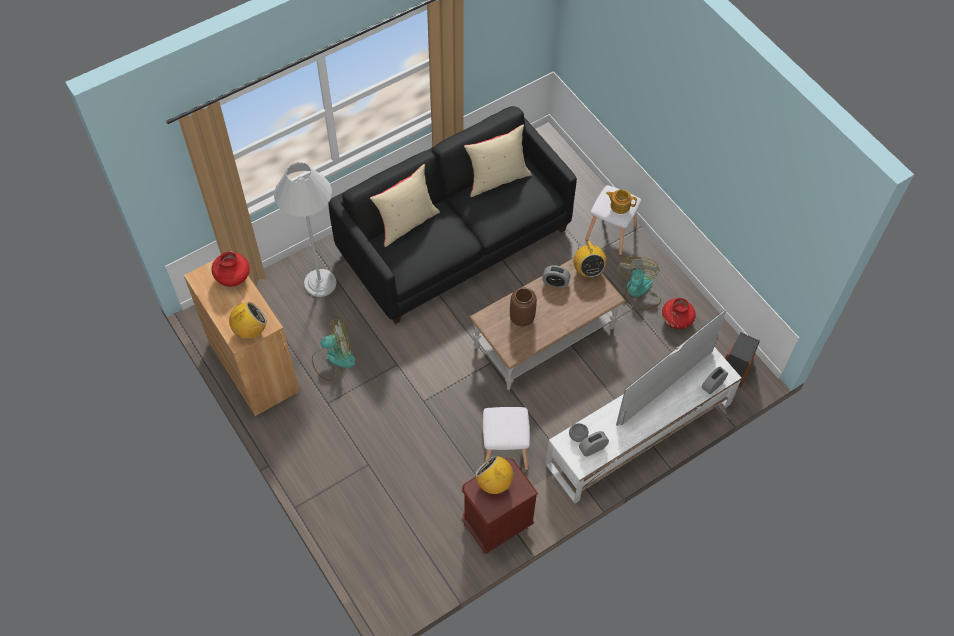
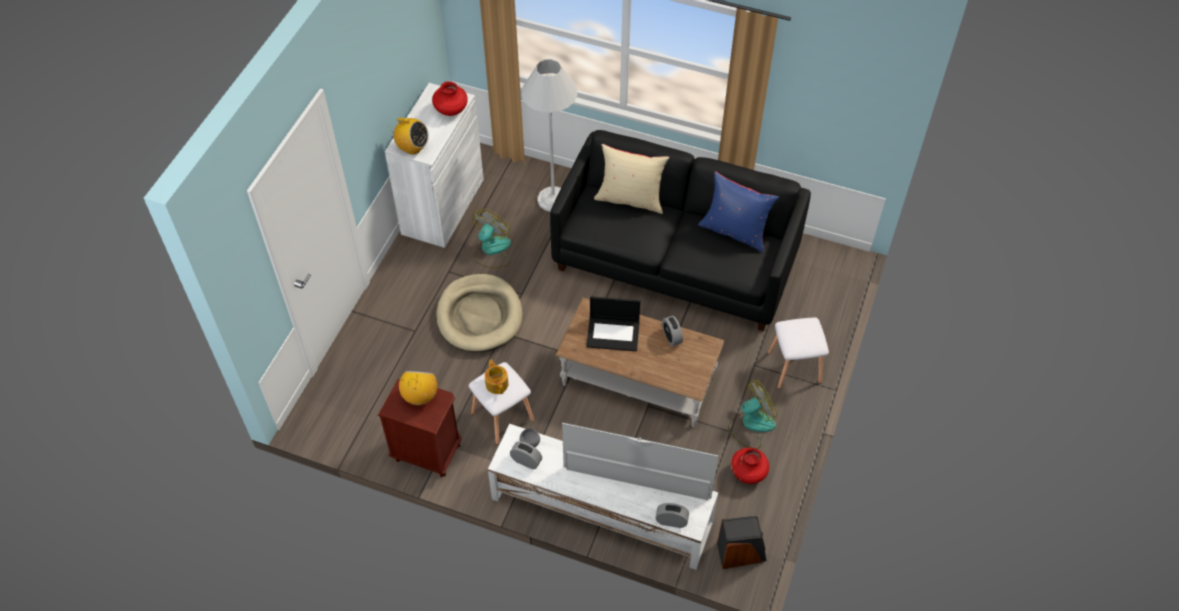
camera: 55 degrees right, 5 degrees down
(253, 366) = (443, 206): brown cabinet -> white cabinet
(333, 358) = (492, 250): fan -> fan turned 105 degrees counterclockwise
(393, 407) = (479, 316): none -> beige dog bed
(497, 179) = (735, 231): beige pillow -> blue pillow
(522, 317) = (613, 333): brown vase -> laptop
(588, 270) = (707, 353): radio -> none
(619, 205) = (801, 338): teapot -> teapot (497, 383)

